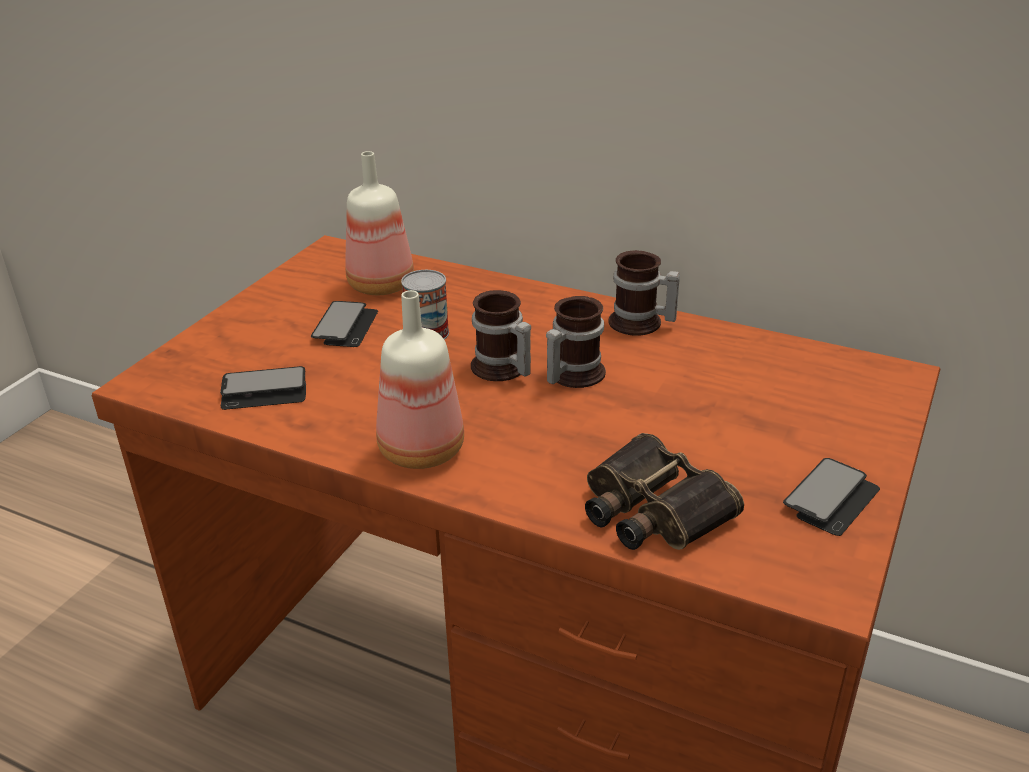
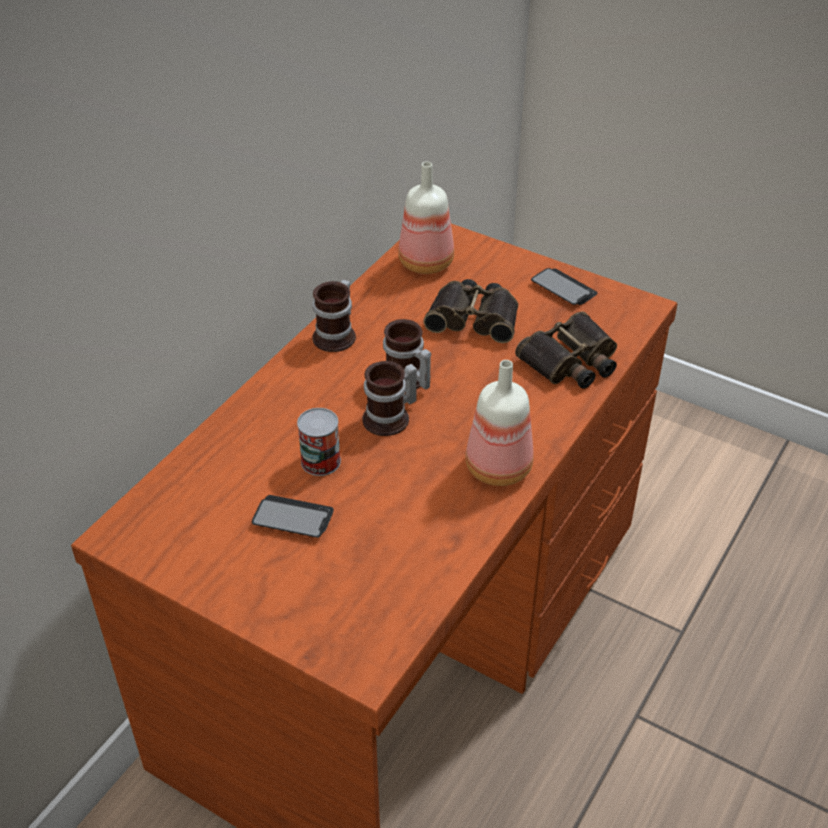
camera: 85 degrees left, 10 degrees up
(264, 391) = (397, 571): phone -> none
(383, 284) = (215, 491): bottle -> bottle (425, 262)
(718, 418) = (474, 317): none -> binoculars

